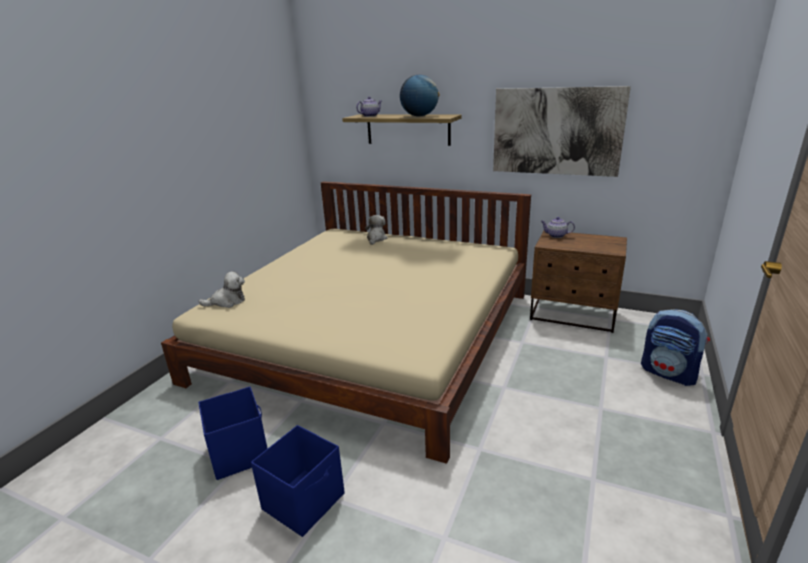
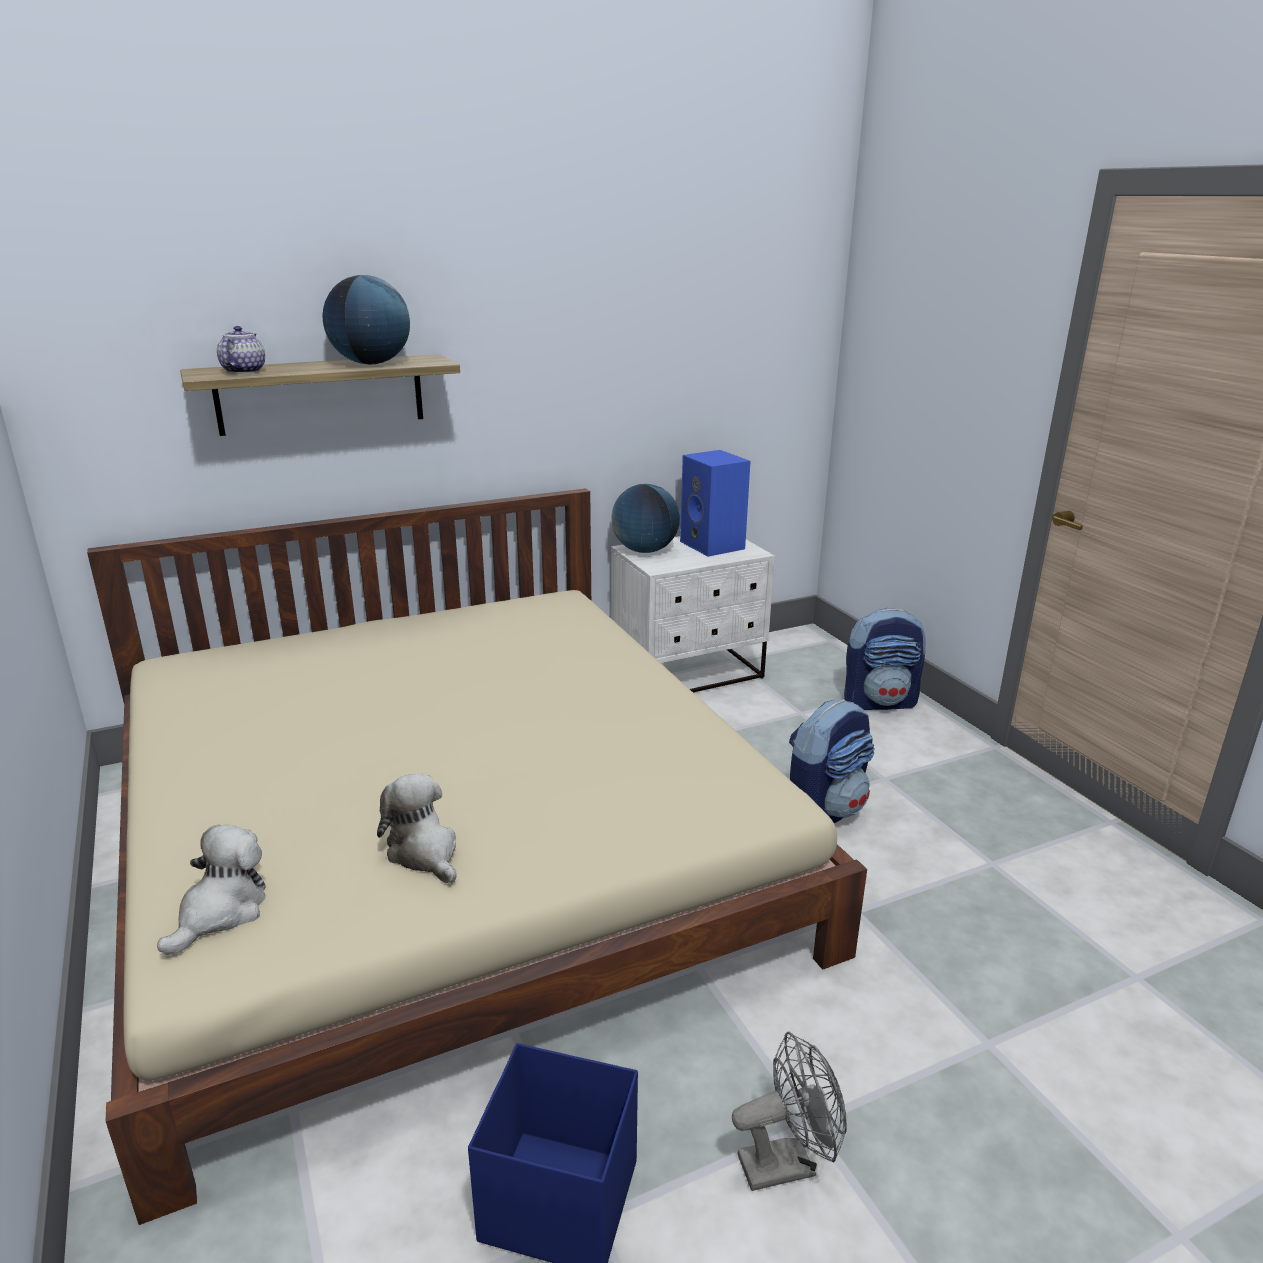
camera: 50 degrees left, 0 degrees up
(305, 501) = (787, 1163): blue storage box -> grey fan
(376, 239) = (306, 649): plush toy -> plush toy (424, 852)
(539, 403) = (824, 811): none -> backpack
(556, 131) = (613, 374): picture -> none
(556, 236) = (644, 550): teapot -> globe
(573, 315) = (689, 674): brown nightstand -> white nightstand
(599, 242) = (714, 545): none -> blue speaker

